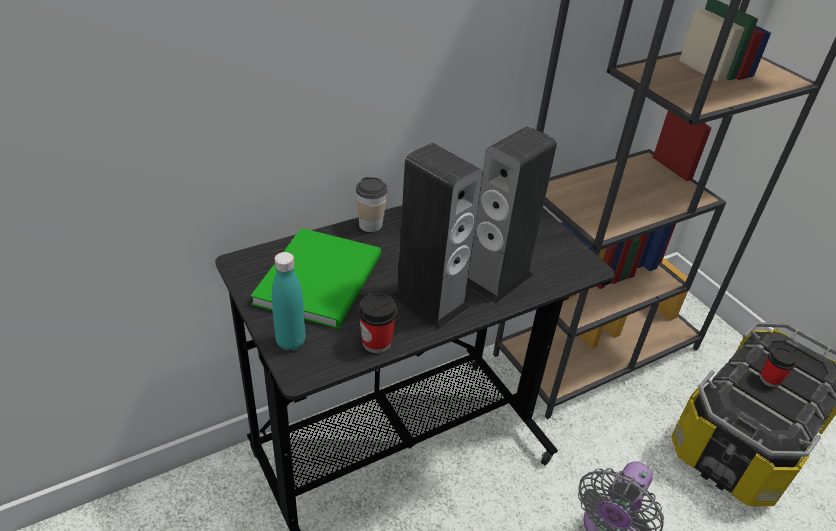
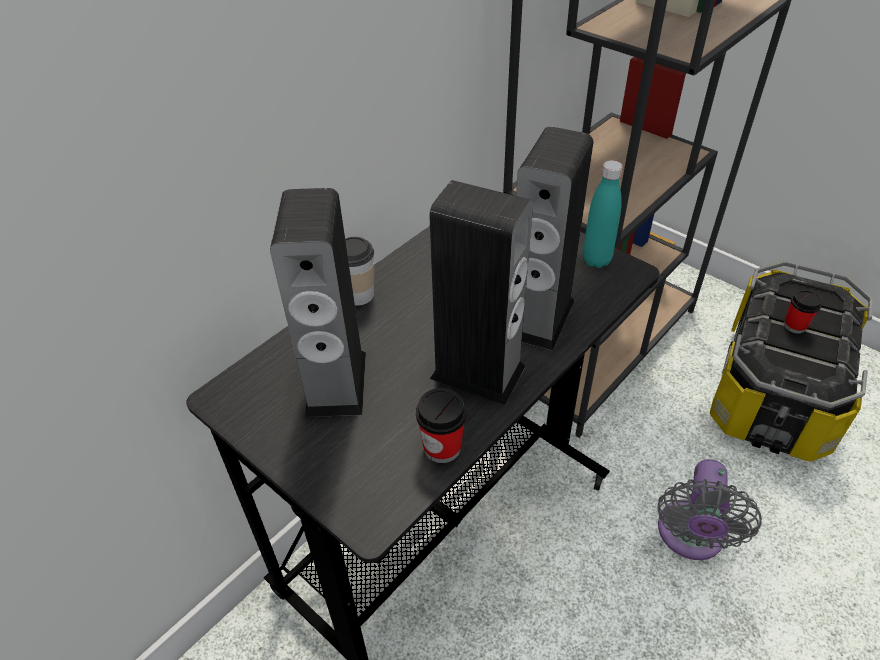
camera: 15 degrees left, 5 degrees up
(290, 342) = (337, 484): turquoise bottle -> turquoise bottle (596, 260)
(323, 278) = (336, 383): green book -> speaker

